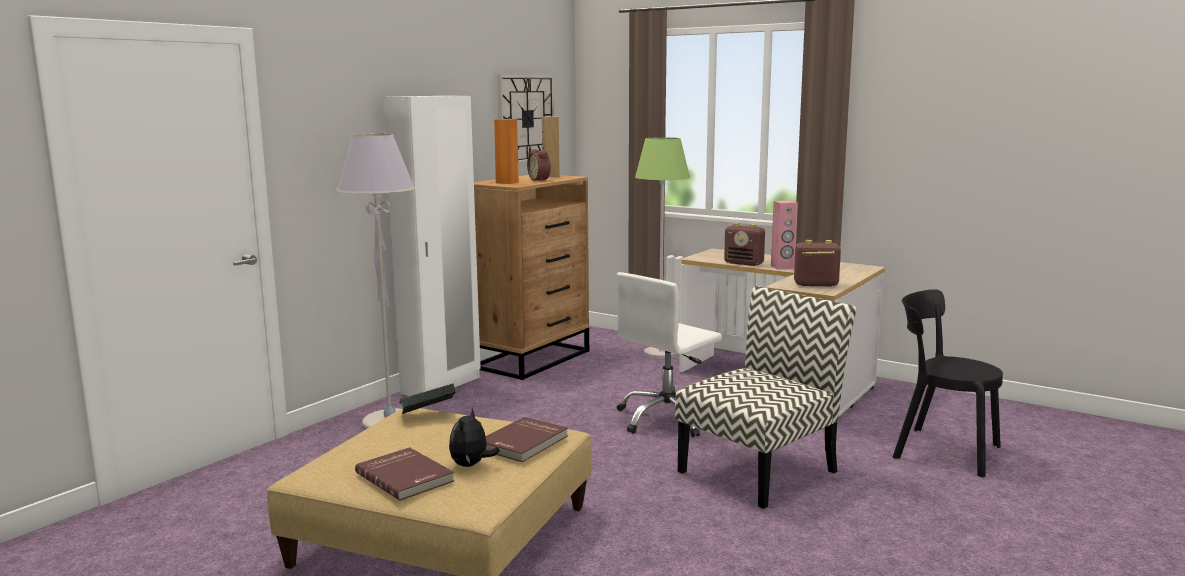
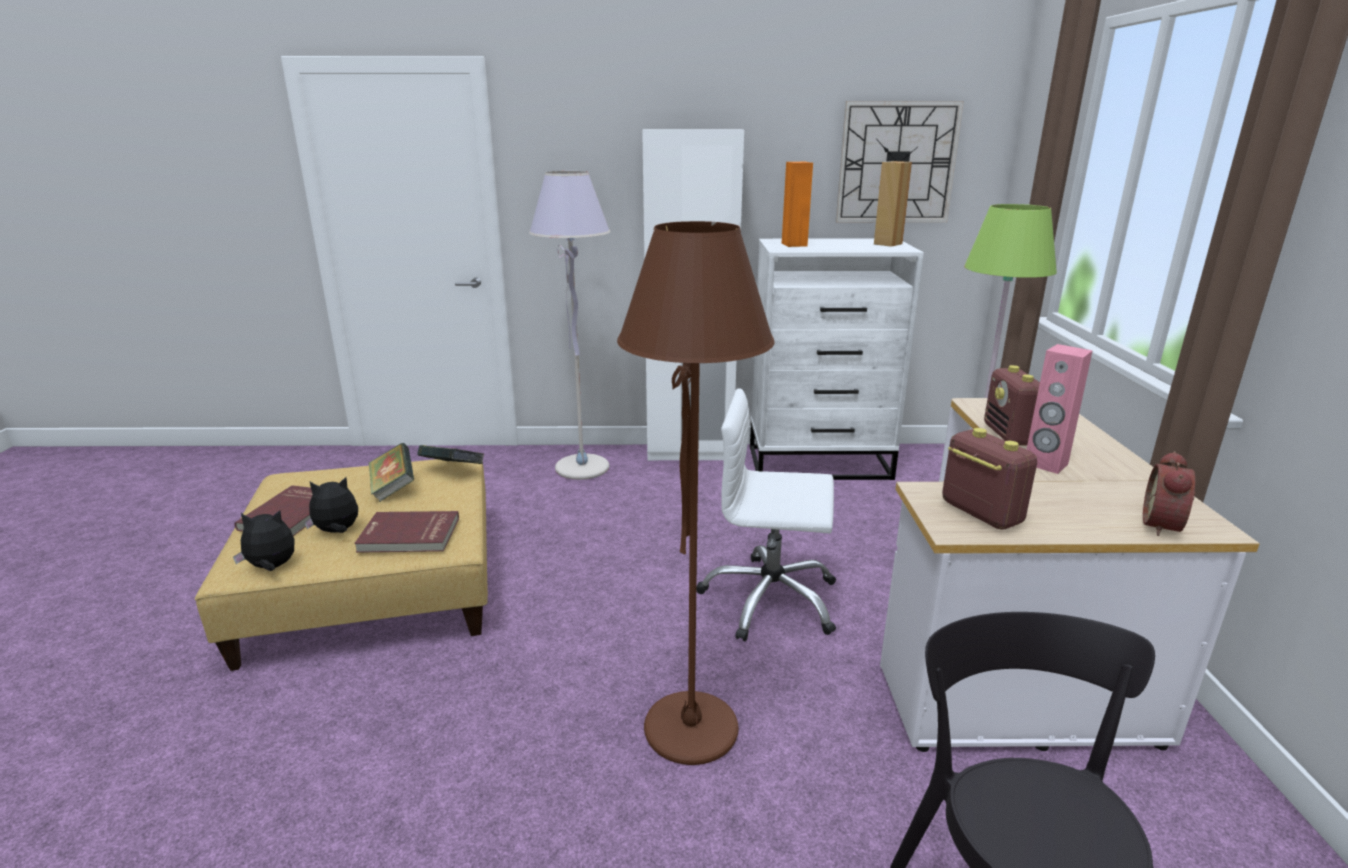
camera: 55 degrees right, 10 degrees up
(425, 436) = (393, 488): none -> book
(493, 495) = (272, 567): none -> plush toy
(532, 359) = (820, 463): brown dresser -> white dresser
(540, 180) = (845, 247): alarm clock -> alarm clock (1165, 526)
(758, 470) = (691, 730): chair -> brown floor lamp

